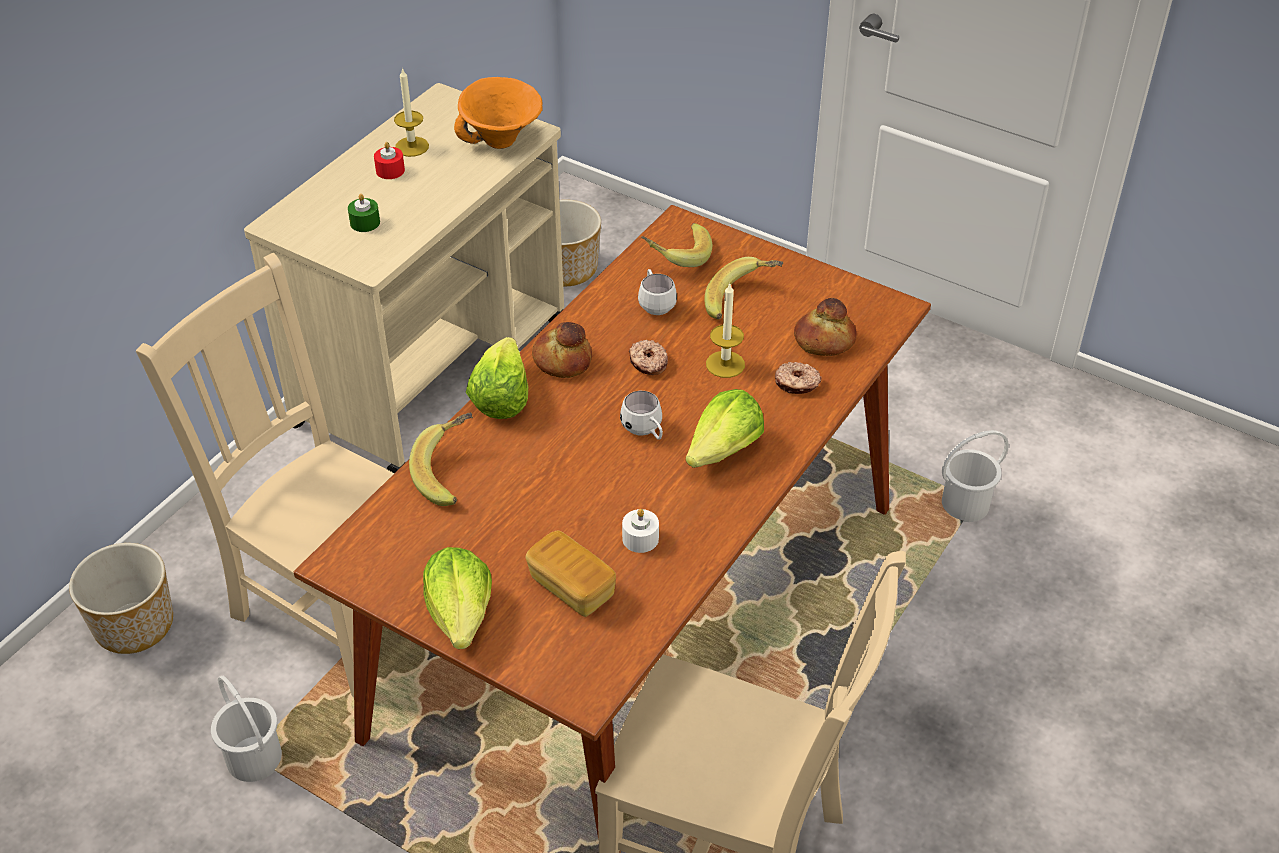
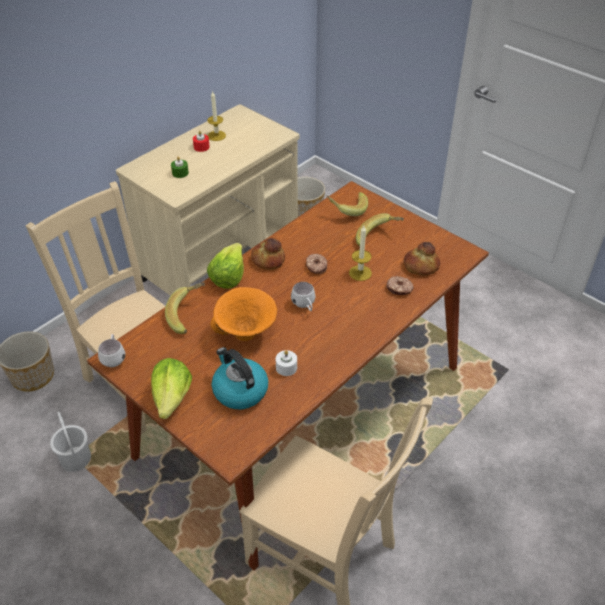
camera: 10 degrees right, 0 degrees up
(503, 141) = (266, 138): orange bowl -> orange bowl (247, 334)
(571, 587) = (239, 390): bread -> kettle
(655, 304) = (328, 234): white mug -> white mug (114, 357)
(724, 450) = (347, 322): lettuce -> none
(966, 505) = (502, 371): white bucket -> none

